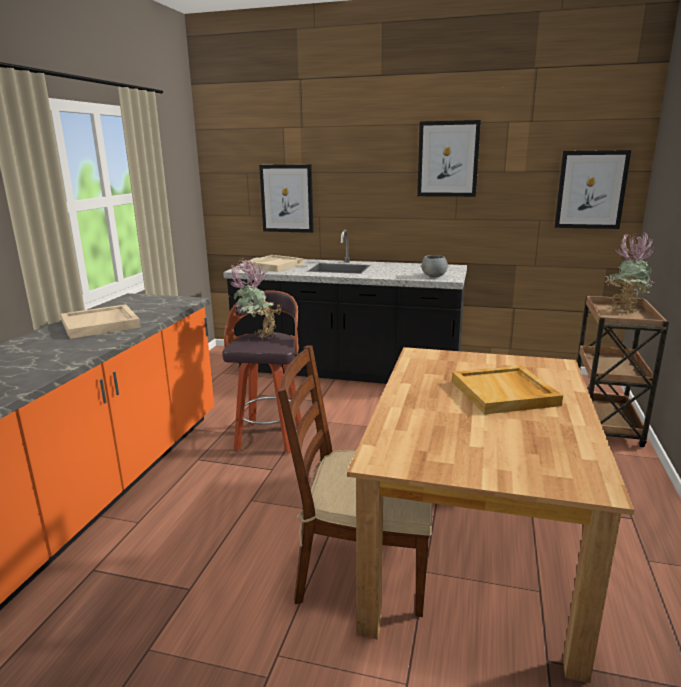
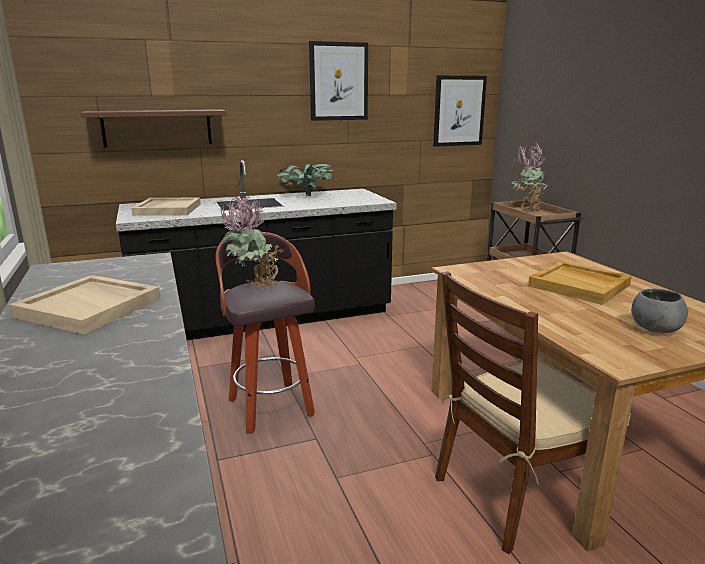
camera: 35 degrees left, 0 degrees up
(287, 198) = (157, 128): picture -> brown shelf
(397, 267) = (306, 196): none -> potted plant
(434, 276) = (360, 200): grey bowl -> grey bowl (655, 329)

